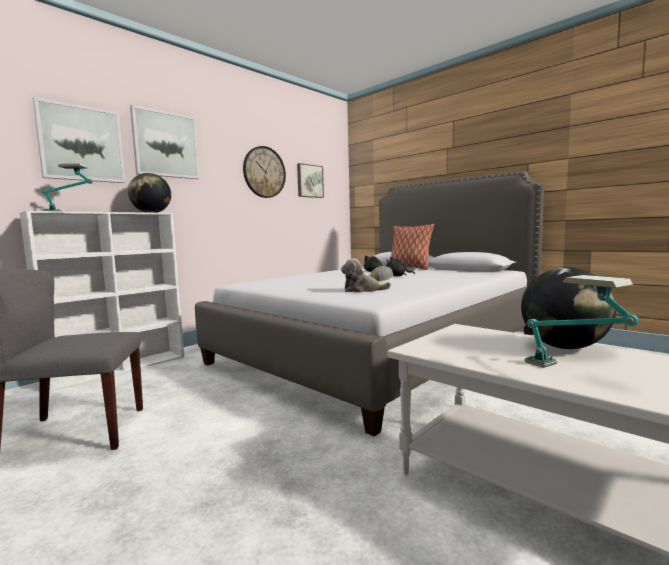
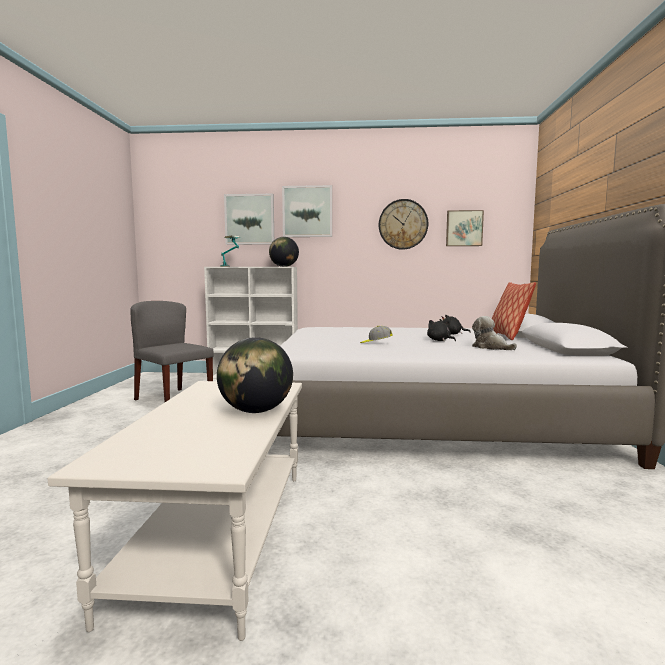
camera: 50 degrees right, 0 degrees up
(362, 290) = (333, 345): plush toy -> plush toy (491, 347)
(574, 373) = (181, 417): table lamp -> none

